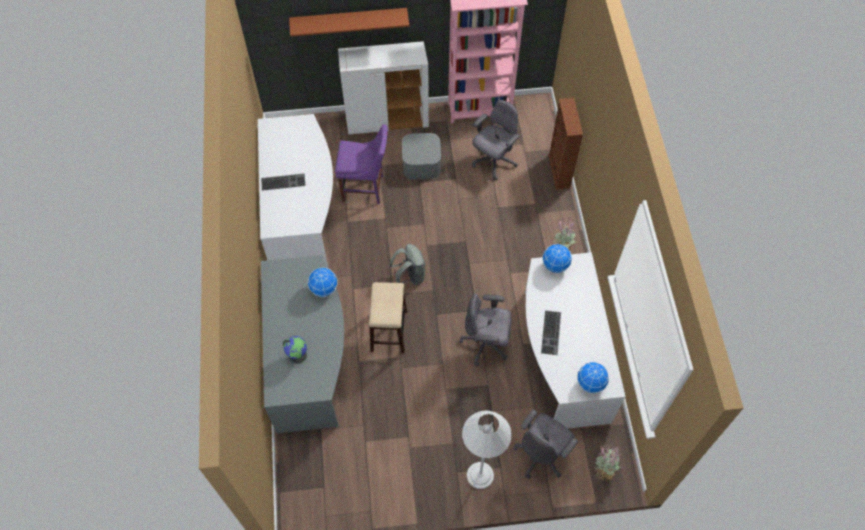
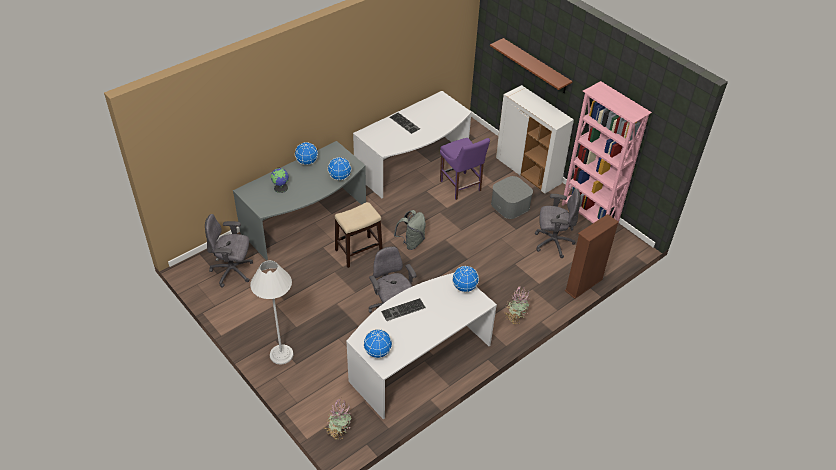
camera: 55 degrees right, 15 degrees down
(274, 308) = (307, 162): none -> globe
(541, 455) = (323, 385): grey office chair -> grey office chair (233, 272)

